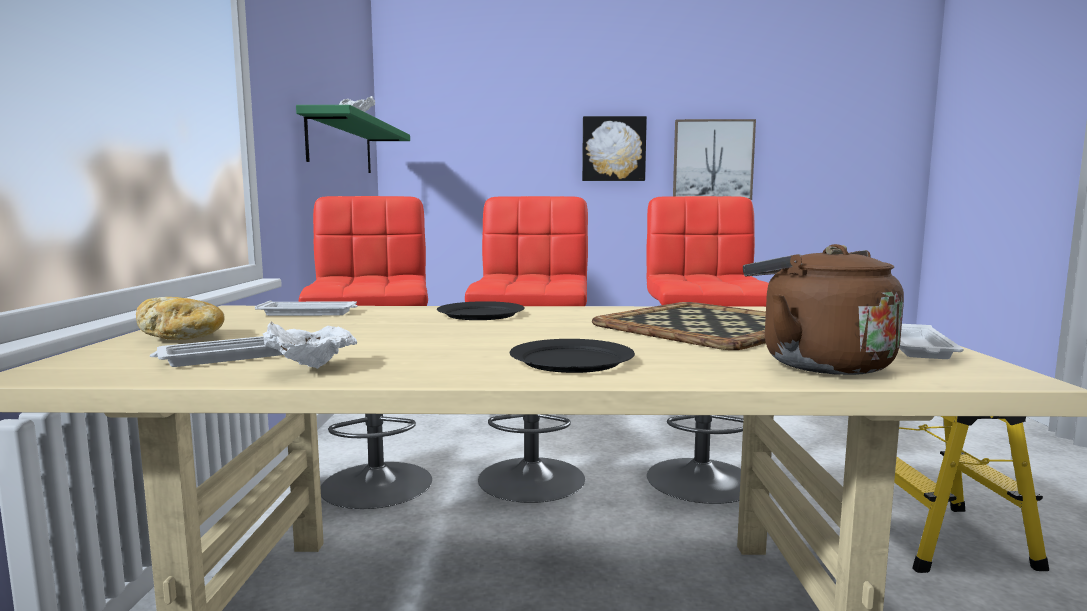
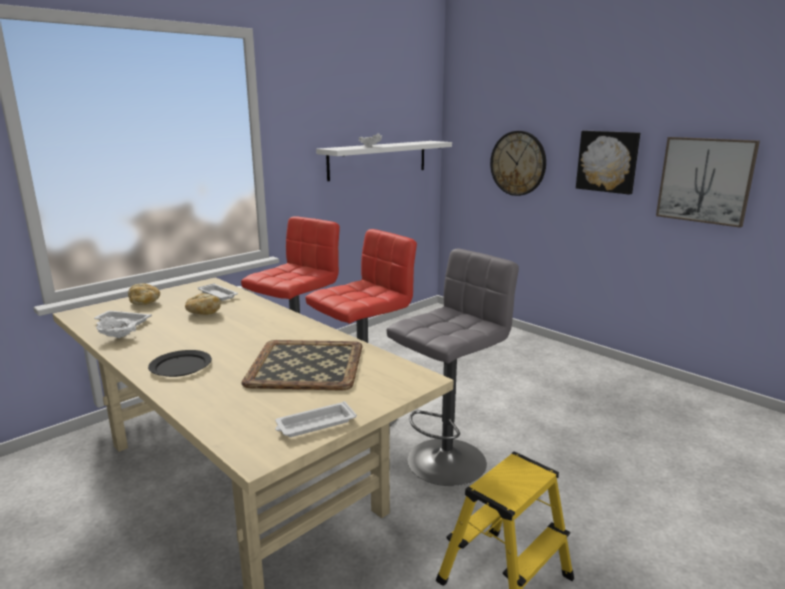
camera: 45 degrees right, 10 degrees up
(341, 145) = (378, 159): green shelf -> white shelf
(362, 326) = (203, 313): none -> bread
(481, 314) = (264, 318): black plate -> none
(501, 159) = (518, 163): none -> wall clock
(701, 480) = (448, 461): red stool -> grey stool
(817, 363) = (235, 410): brown kettle -> none

